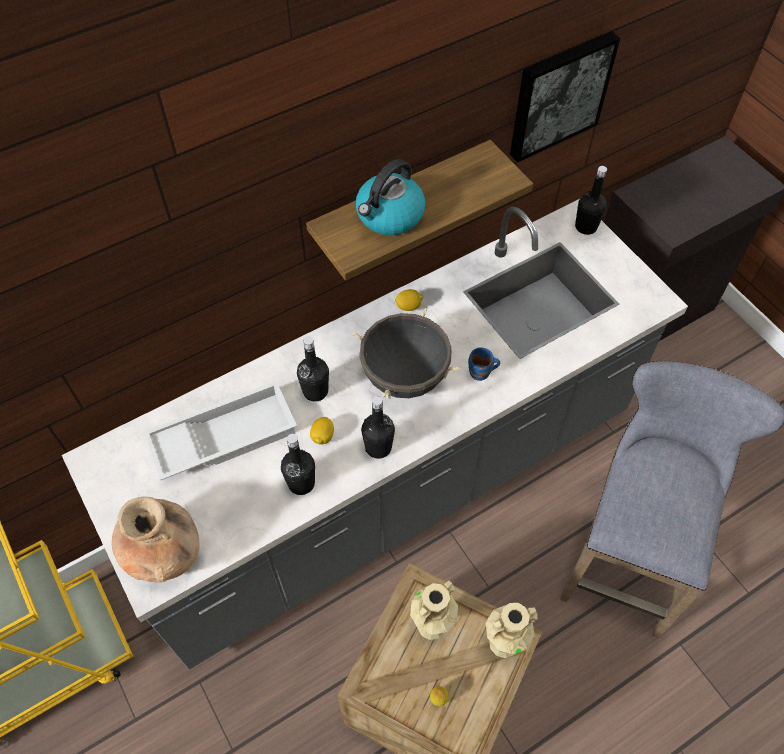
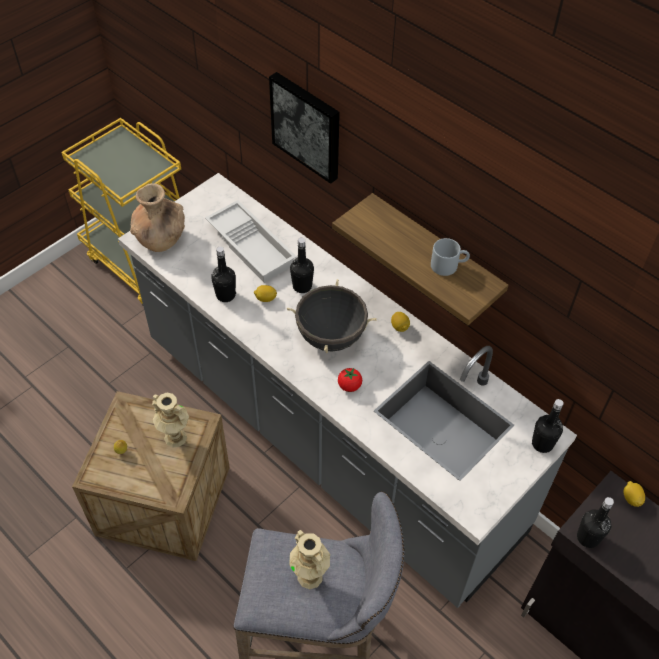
camera: 75 degrees right, 5 degrees down
(378, 447) = (265, 332): black bottle -> black bottle (588, 537)
(389, 216) = (396, 236): kettle -> none
(449, 180) = (448, 265): none -> grey mug
(481, 374) = (349, 386): blue mug -> tomato
(504, 642) = (170, 487): beige vase -> beige vase (310, 576)
(558, 95) = (572, 315): picture -> picture (307, 126)
(645, 186) = (631, 498): none -> lemon

